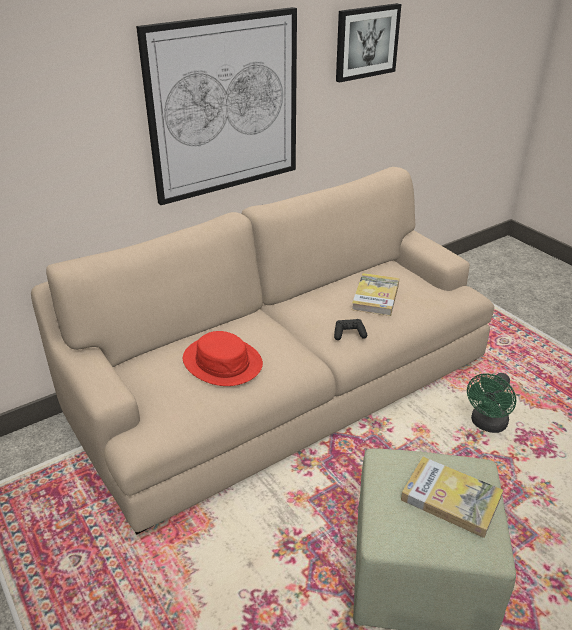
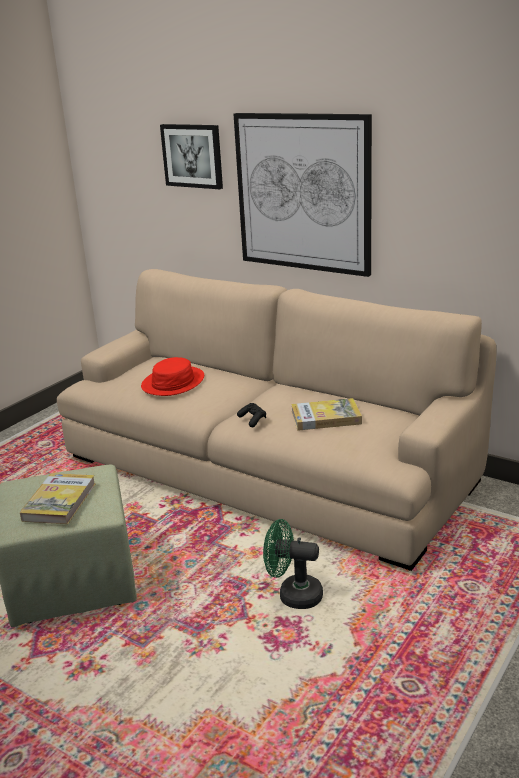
camera: 70 degrees right, 10 degrees down
(366, 42) = (464, 163): picture -> picture (192, 156)

